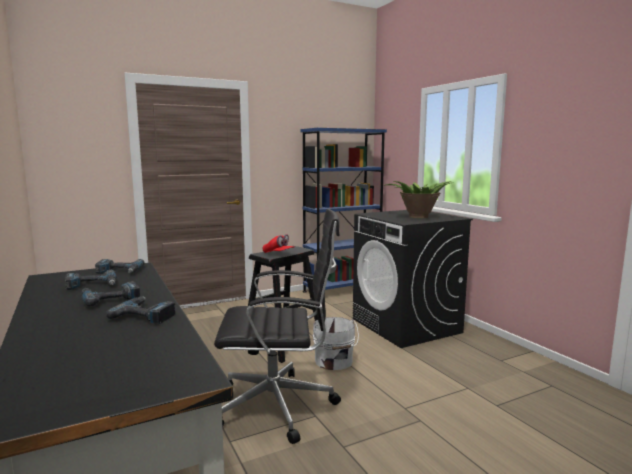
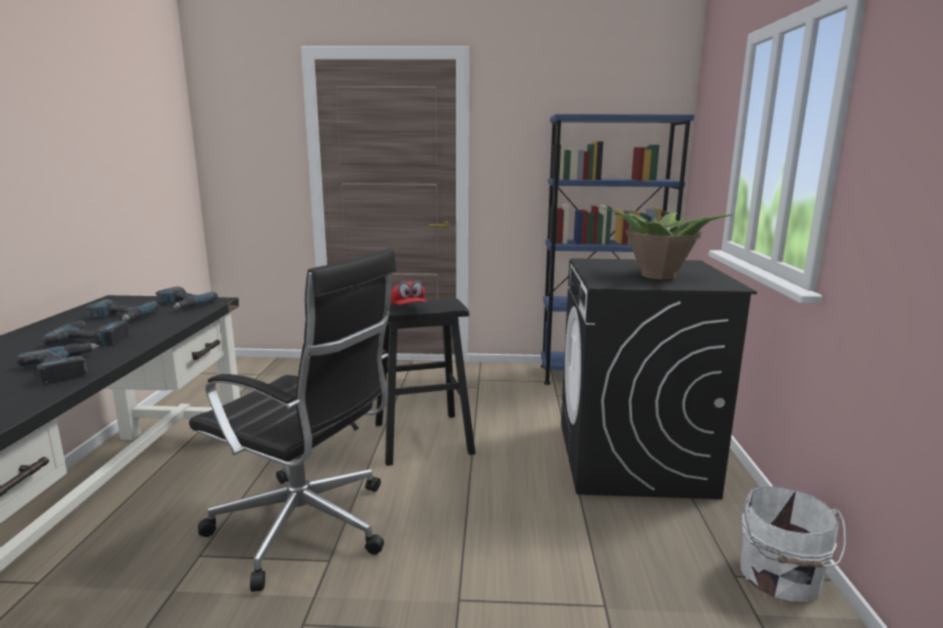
camera: 30 degrees right, 5 degrees up
(334, 362) = (452, 486): white bucket -> white bucket (780, 577)

